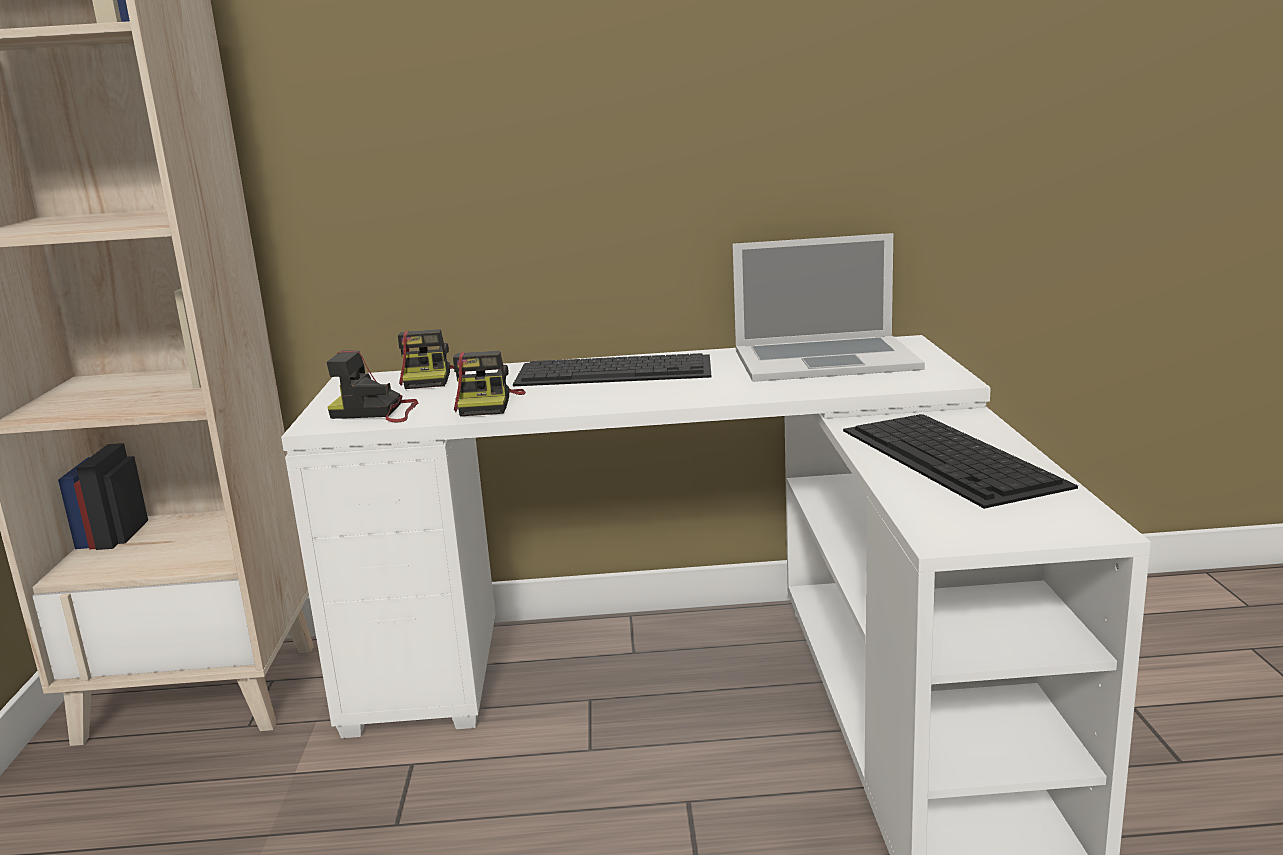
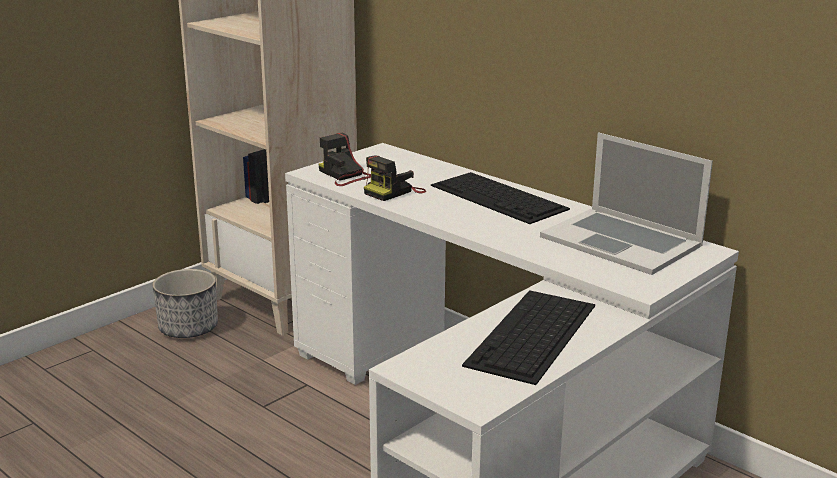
camera: 45 degrees right, 5 degrees up
(94, 801) = (188, 328): none -> planter
(430, 378) = (411, 163): camera -> none

